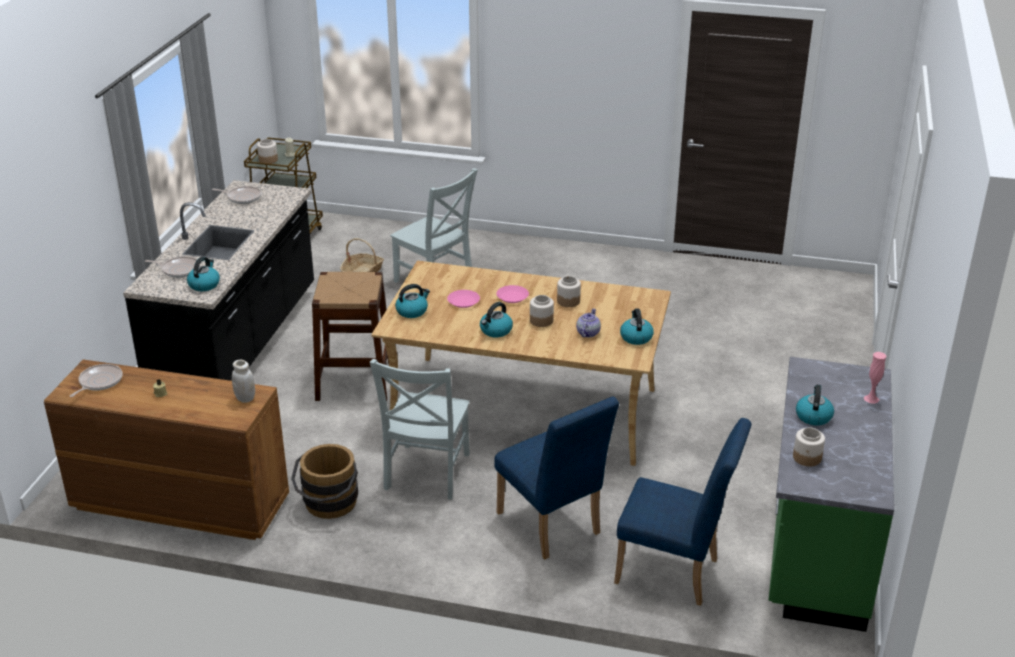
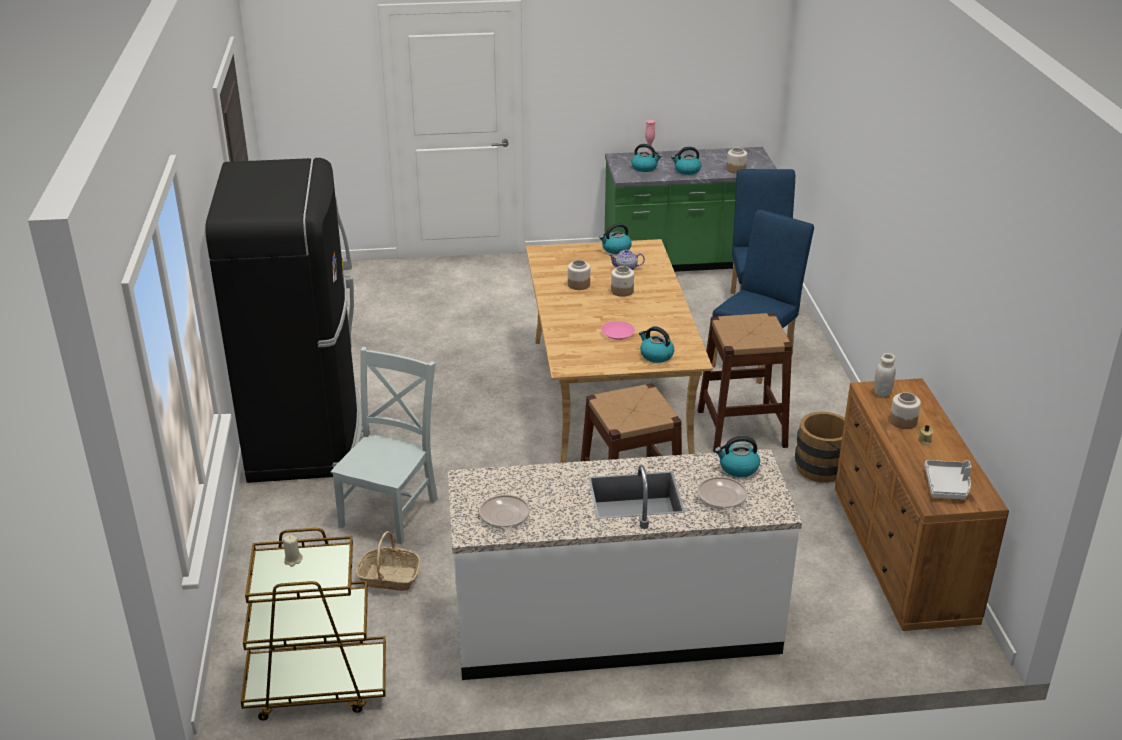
camera: 110 degrees left, 0 degrees up
(99, 382) = (947, 486): frying pan -> grey tray
(238, 345) = (615, 626): black counter -> white counter
(268, 160) = (320, 576): jar -> jar (902, 421)
(426, 474) = (742, 428): grey chair -> brown stool
(495, 331) = (656, 308): kettle -> kettle (645, 168)
(512, 297) = (591, 311): pink plate -> none
(556, 262) = (307, 435): none -> black fridge

